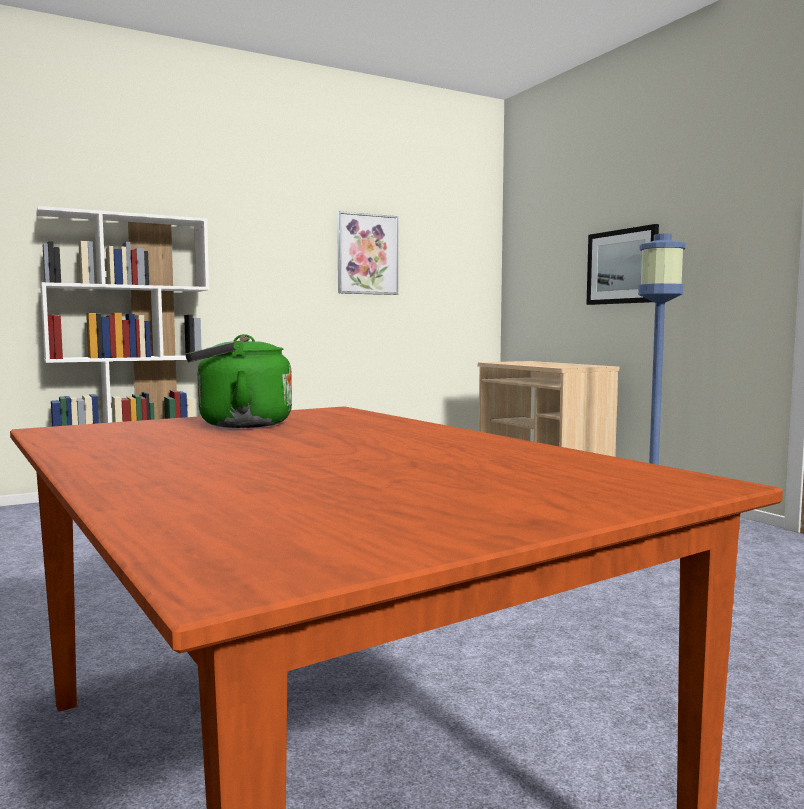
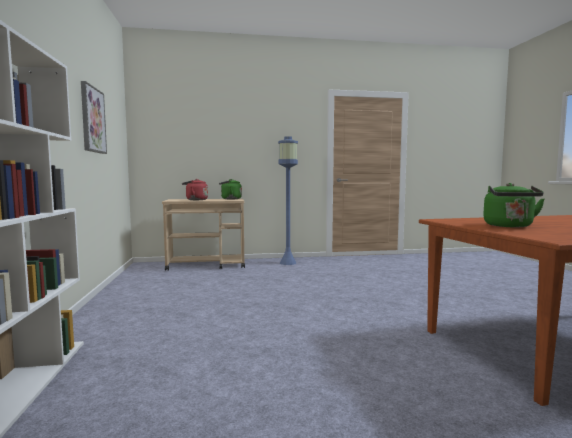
camera: 70 degrees left, 0 degrees up
(528, 363) = (195, 200): none -> red kettle
(584, 365) = (229, 199): none -> green kettle
(622, 266) = (236, 148): picture -> none

